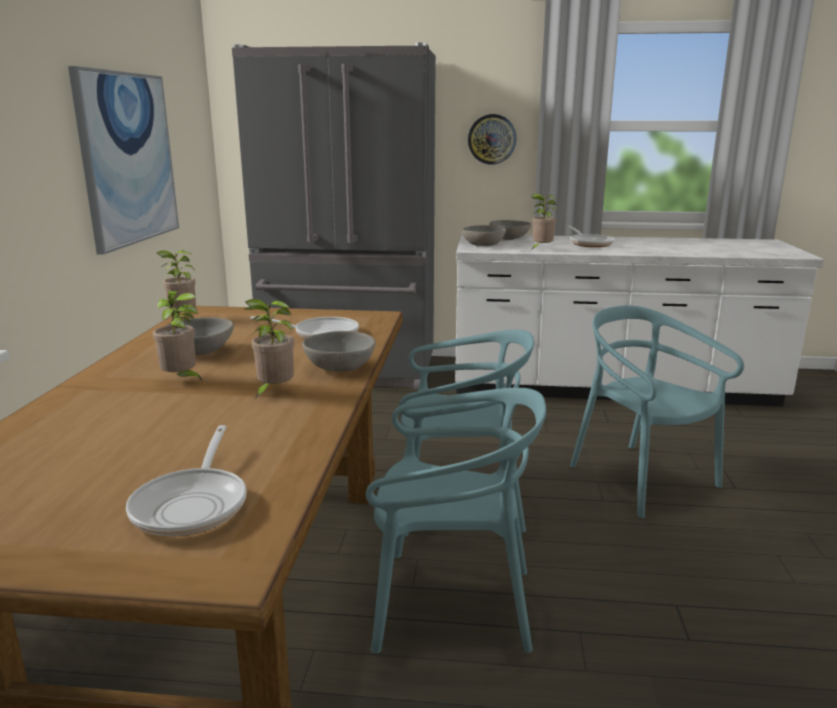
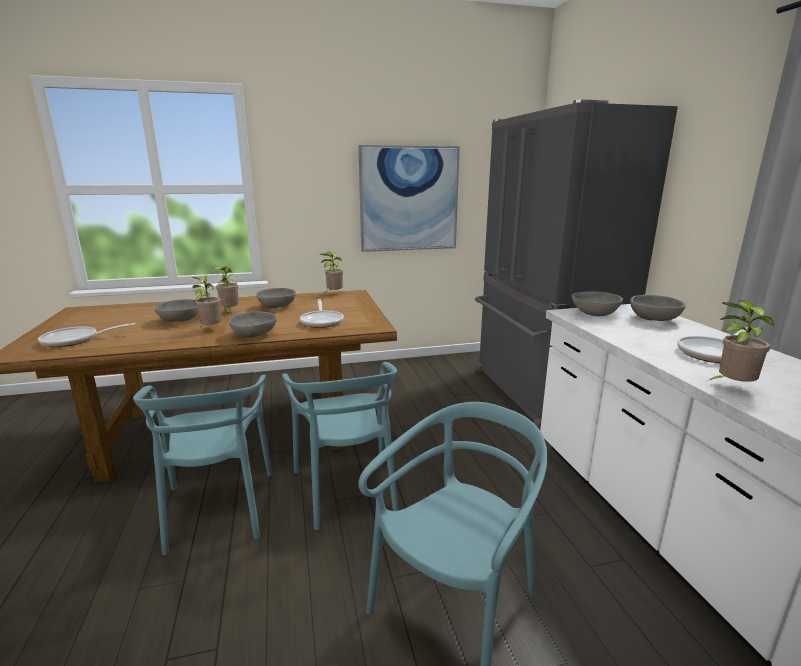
camera: 70 degrees right, 0 degrees up
(179, 415) = (180, 320): none -> grey bowl
(492, 139) = (716, 202): wall clock -> none
(541, 249) = (621, 335): potted plant -> potted plant (731, 386)

